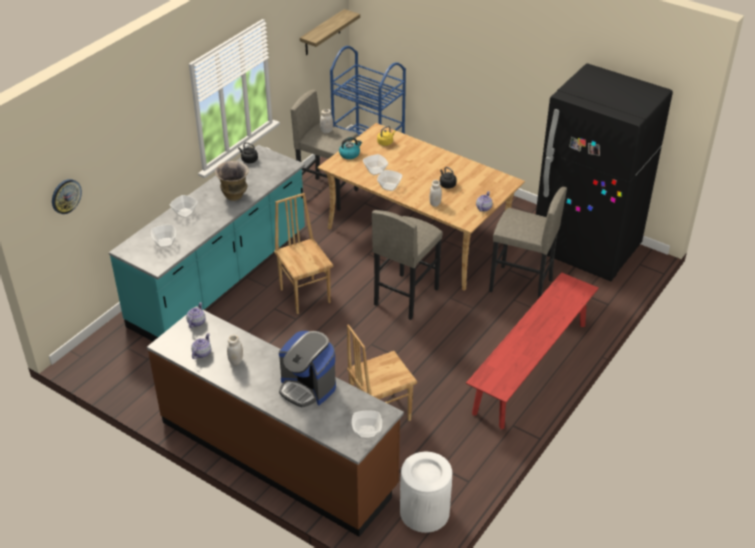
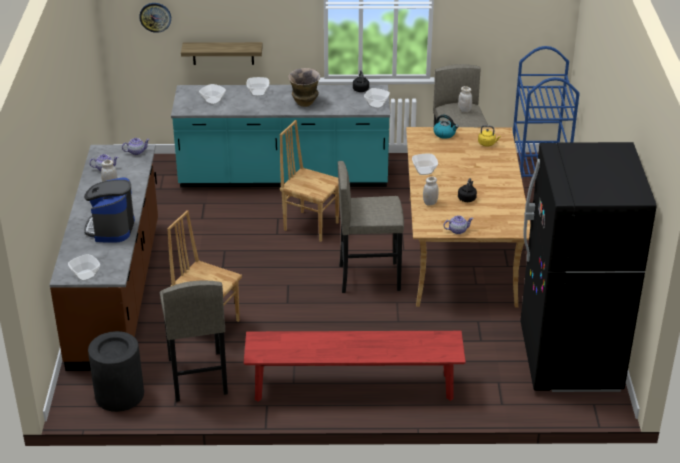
camera: 55 degrees right, 5 degrees down
(305, 295) = (311, 226): brown chair -> brown chair turned 90 degrees counterclockwise
(322, 33) = (527, 21): shelf -> shelf (223, 53)
(375, 171) = (437, 155): bowl -> bowl (376, 105)
(424, 512) = (119, 394): white trash can -> black trash can
(521, 286) = (463, 337): grey stool -> grey stool (197, 376)

